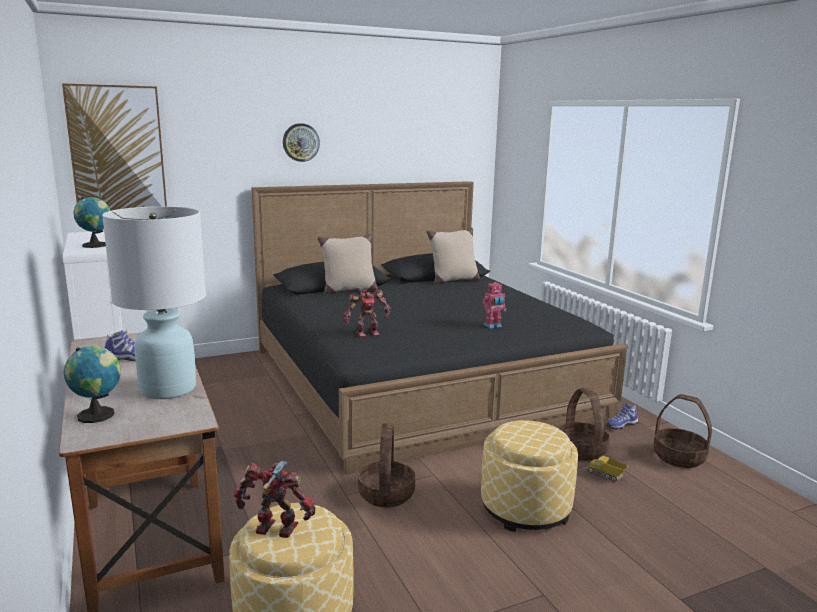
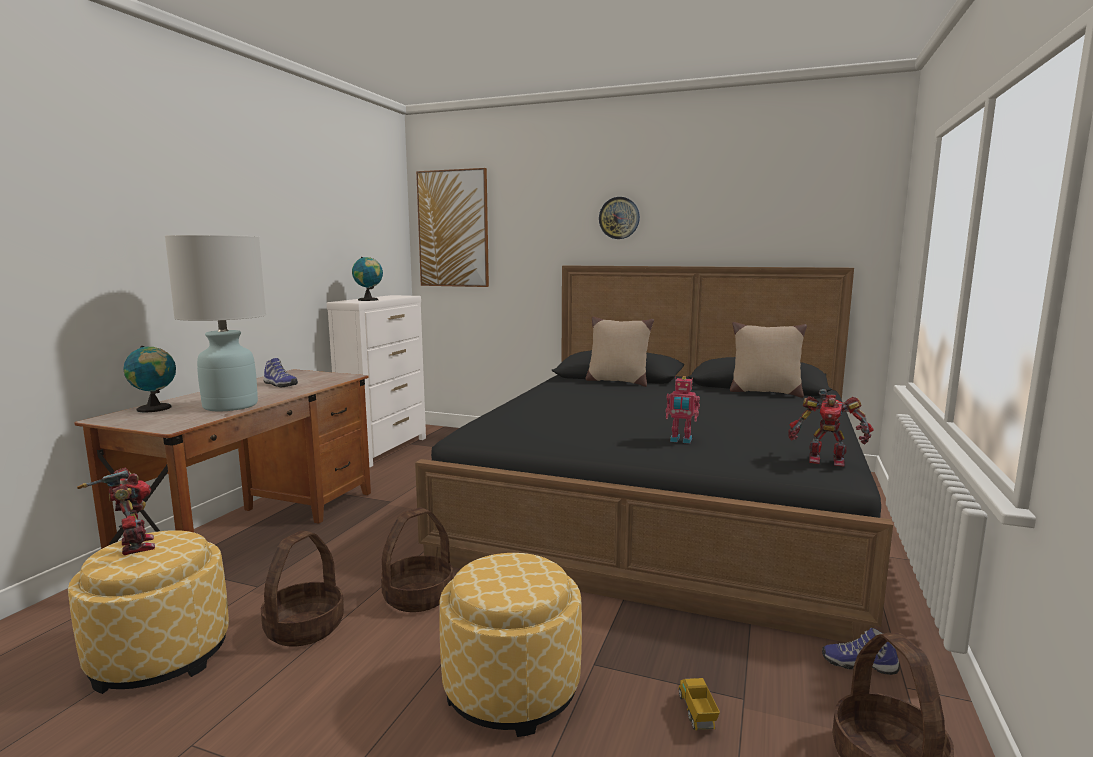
camera: 45 degrees right, 5 degrees down
(366, 333) = (526, 415): toy robot -> toy robot (826, 460)
(581, 450) = (722, 664): basket -> basket (304, 627)

